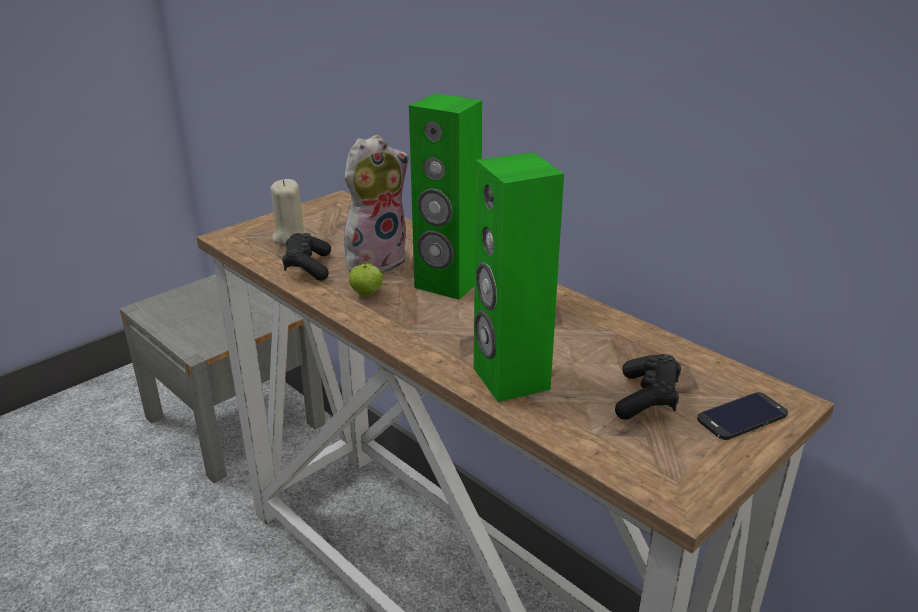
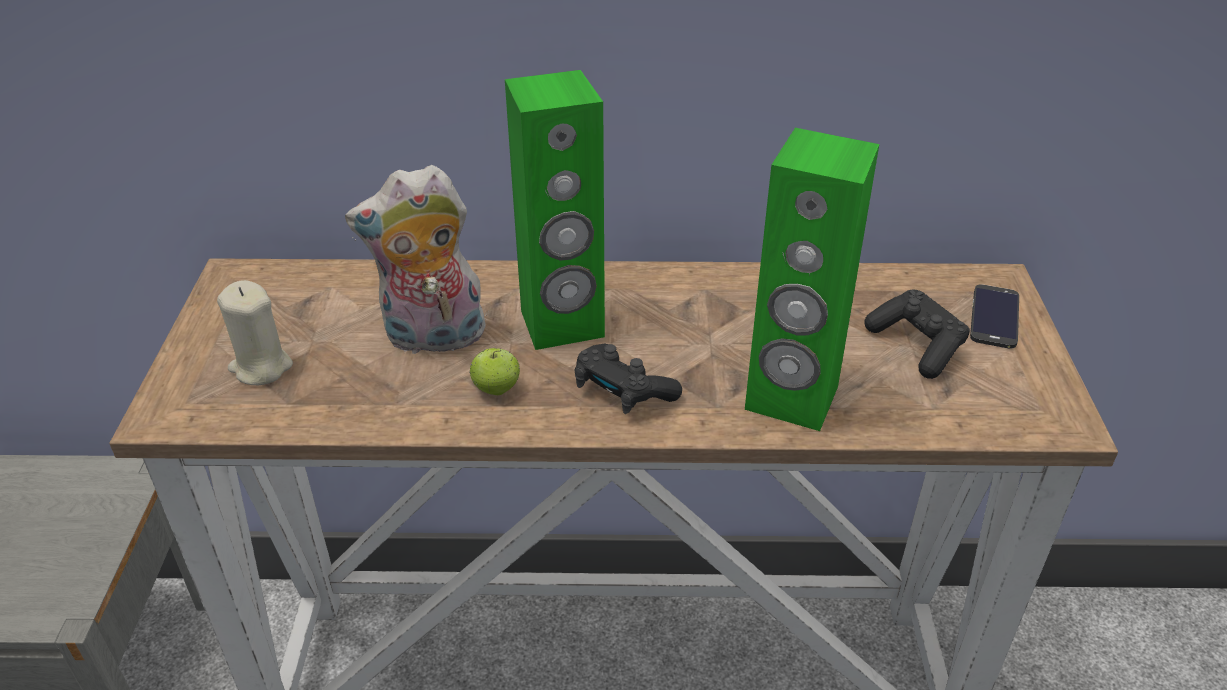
camera: 45 degrees left, 10 degrees up
(308, 267) = (365, 396): black game controller -> black game controller (622, 392)
(376, 260) = (433, 339): plush toy -> plush toy turned 105 degrees counterclockwise

